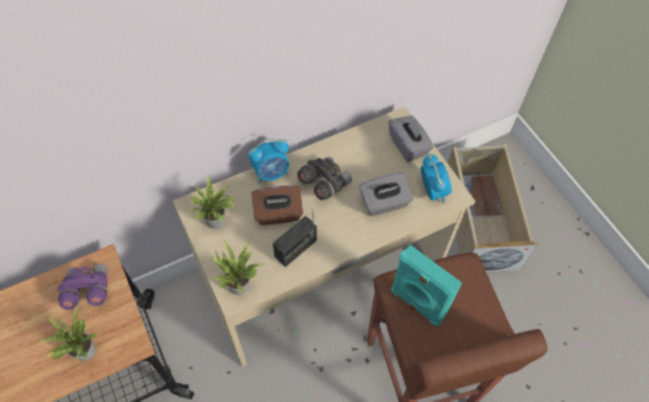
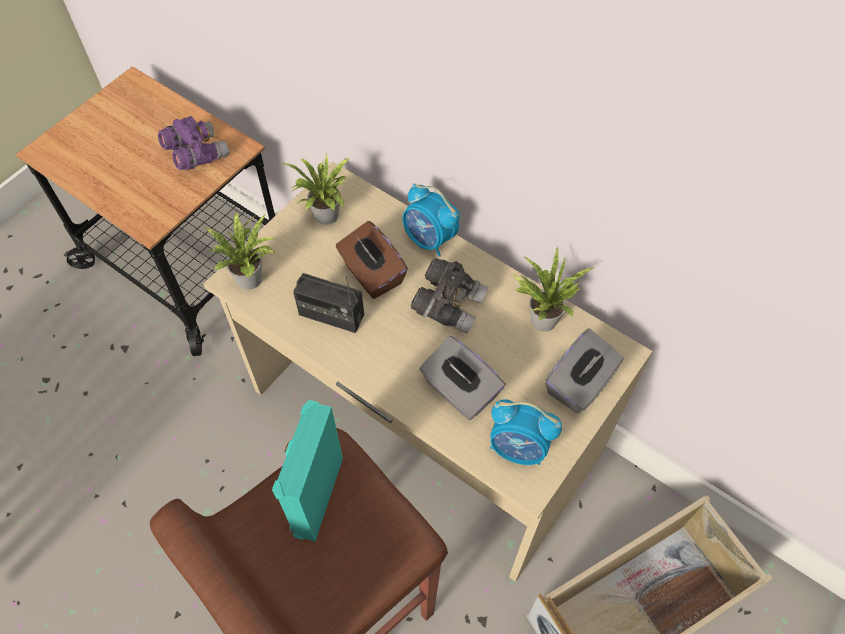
camera: 65 degrees right, 0 degrees up
(83, 351) = (126, 185): potted plant -> potted plant (541, 317)
(432, 191) = (518, 447): alarm clock -> alarm clock turned 60 degrees clockwise

